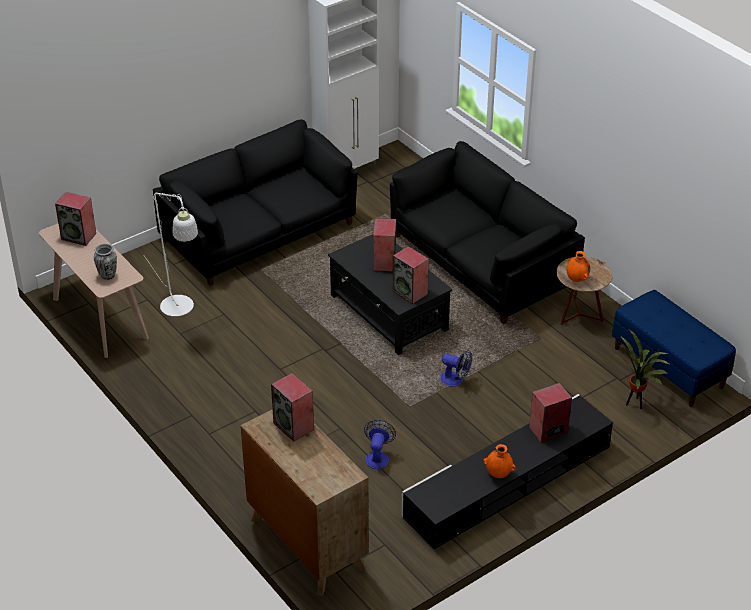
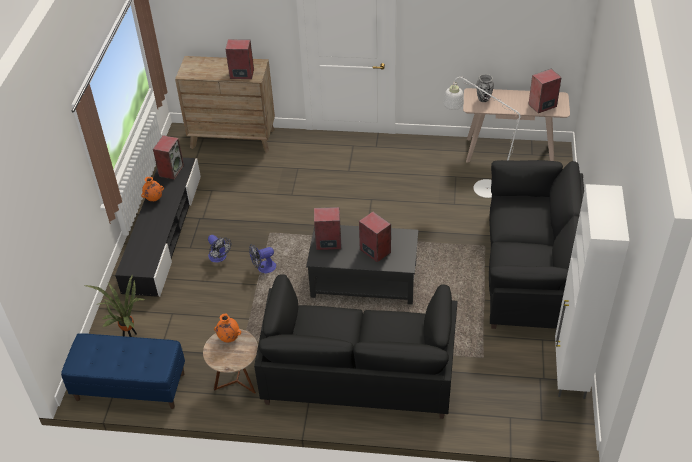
camera: 135 degrees right, 5 degrees up
(378, 457) = (251, 196): fan -> fan (219, 258)
(548, 431) = (150, 241): speaker -> speaker (171, 170)

